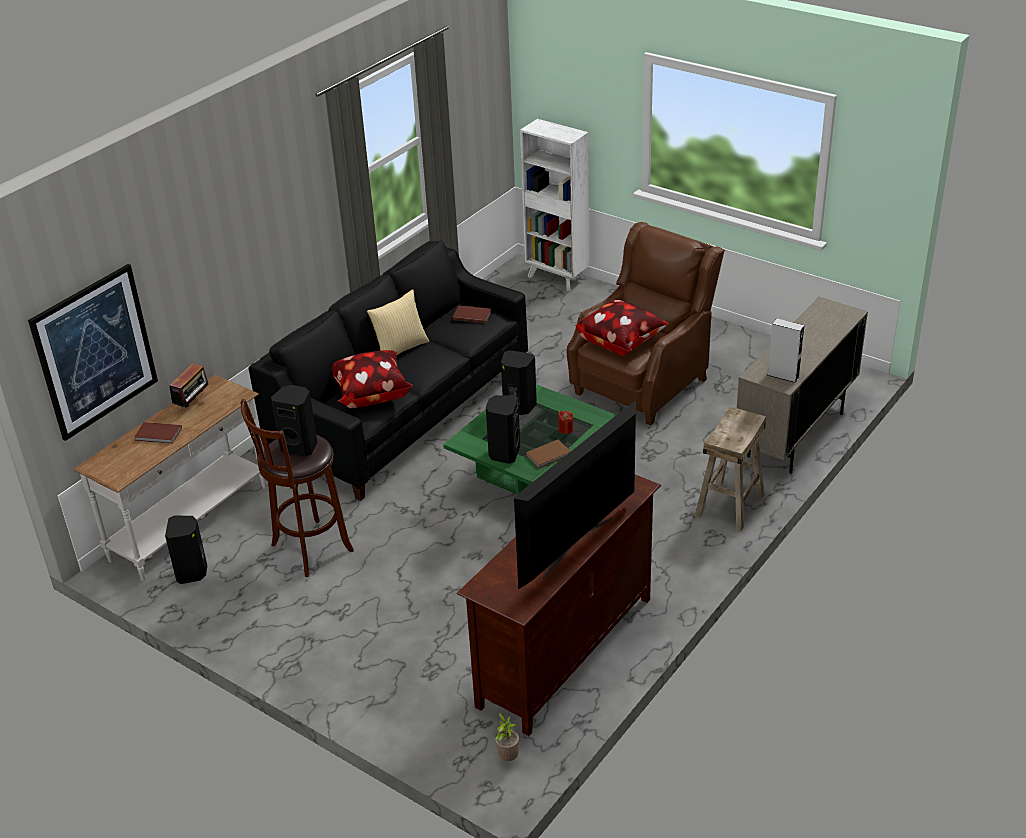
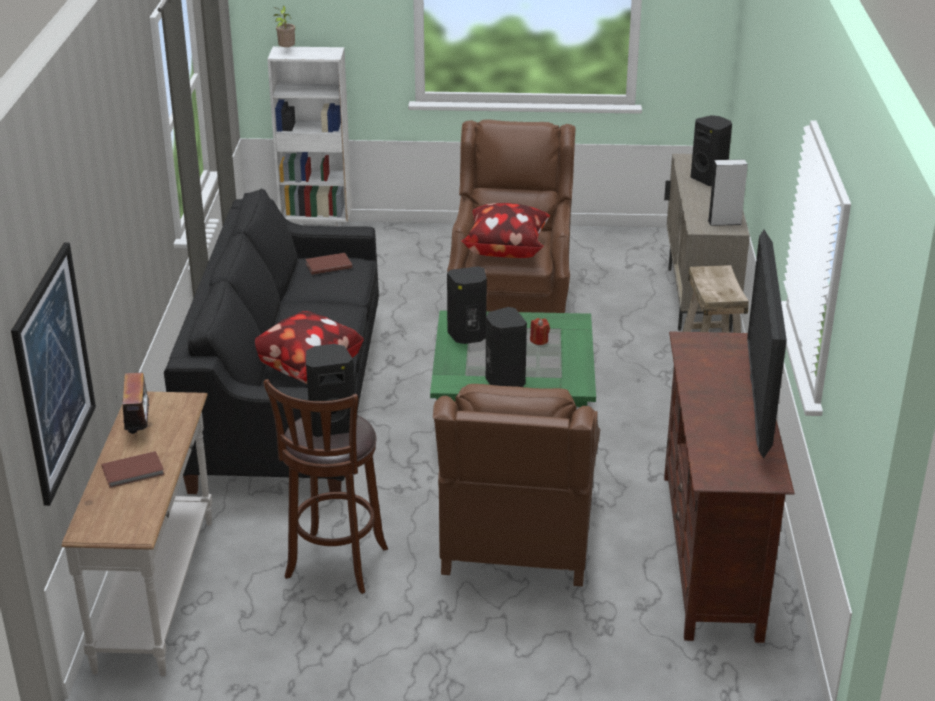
camera: 35 degrees left, 5 degrees down
(192, 573) = (219, 642): black speaker -> black speaker (709, 179)
(400, 348) = (284, 317): pillow -> none
(443, 581) = (517, 539): none -> brown armchair
(507, 757) = (767, 670): potted plant -> potted plant (286, 50)
(549, 455) = (551, 368): brown book -> none

